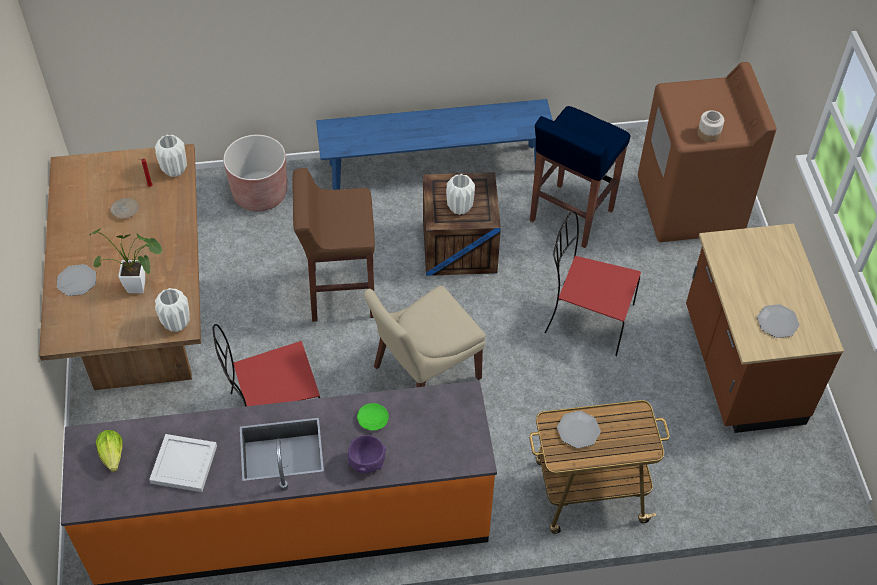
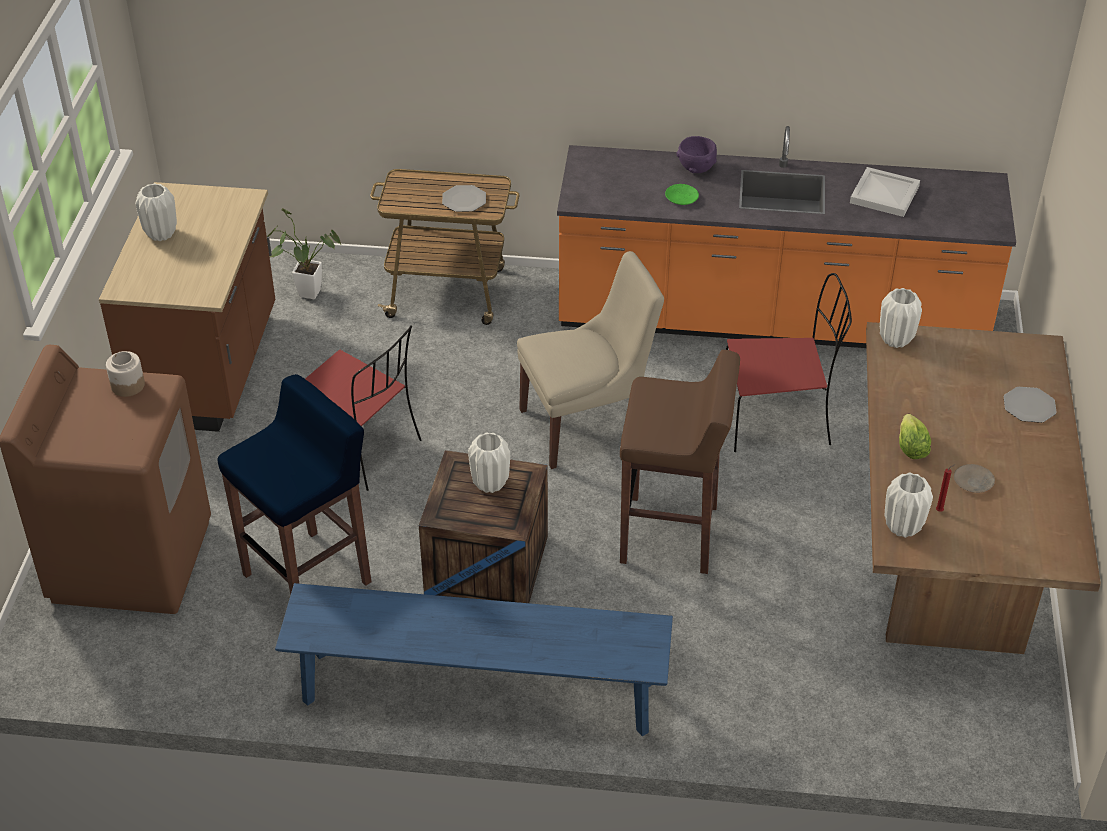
camera: 165 degrees left, 10 degrees down
(112, 455) = (960, 212): lettuce -> lettuce (911, 448)
(141, 287) = (942, 385): potted plant -> potted plant (305, 292)
(260, 193) = (769, 704): brown planter -> none
(777, 322) = (202, 213): plate -> none
(794, 293) = (161, 234): none -> white vase

